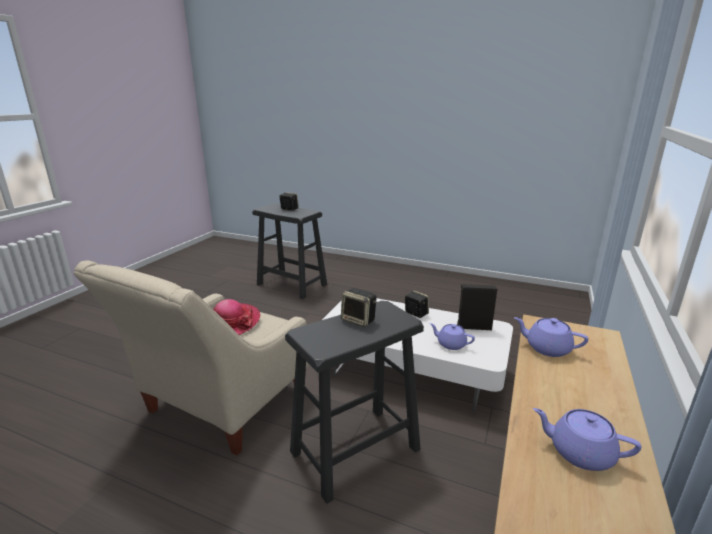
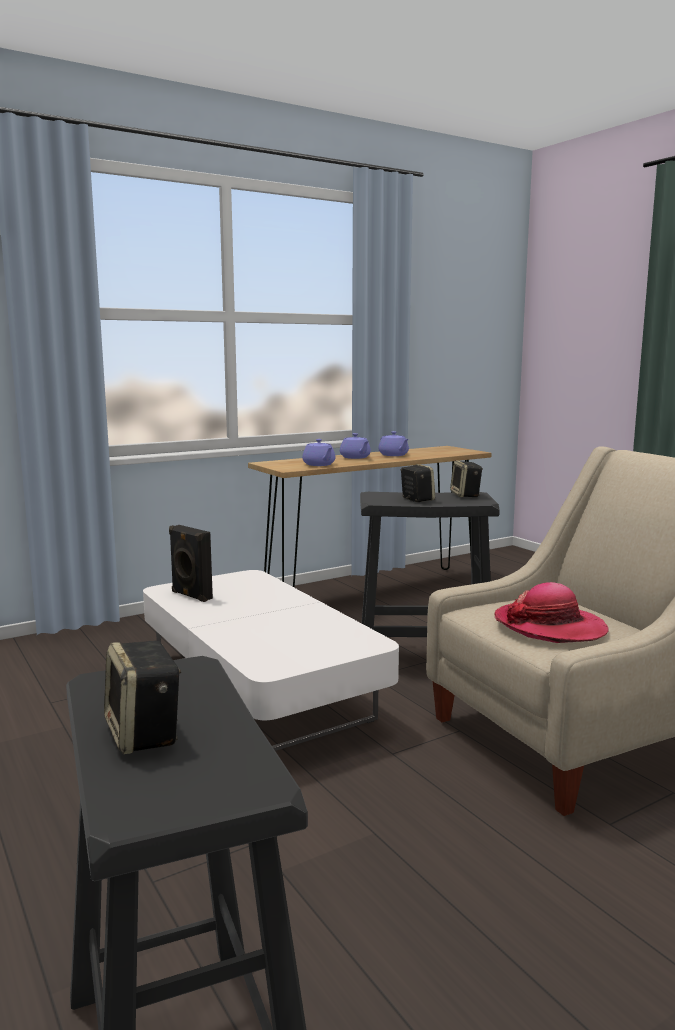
camera: 145 degrees left, 10 degrees down
(415, 313) = (221, 624): speaker -> speaker (466, 495)
(450, 344) = (256, 591): purple teapot -> purple teapot (355, 457)

